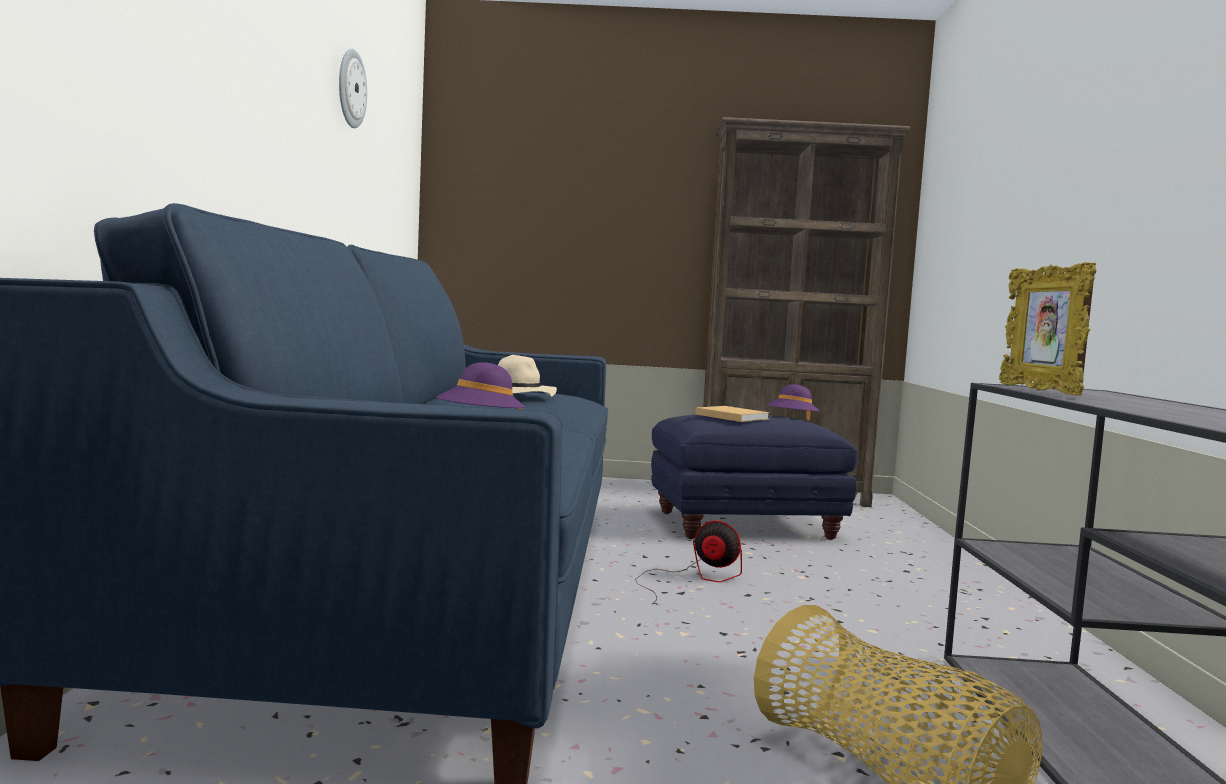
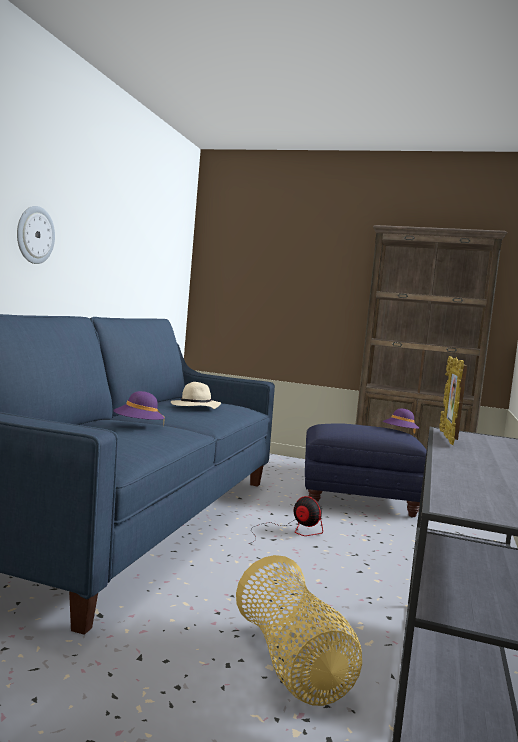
camera: 15 degrees right, 0 degrees up
(350, 89) = (129, 216): wall clock -> wall clock (34, 235)
(730, 416) = (350, 427): beige book -> none

